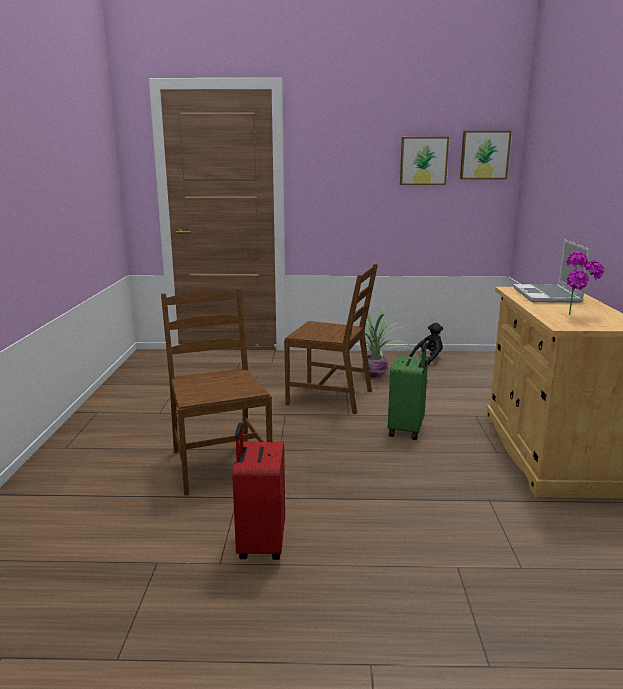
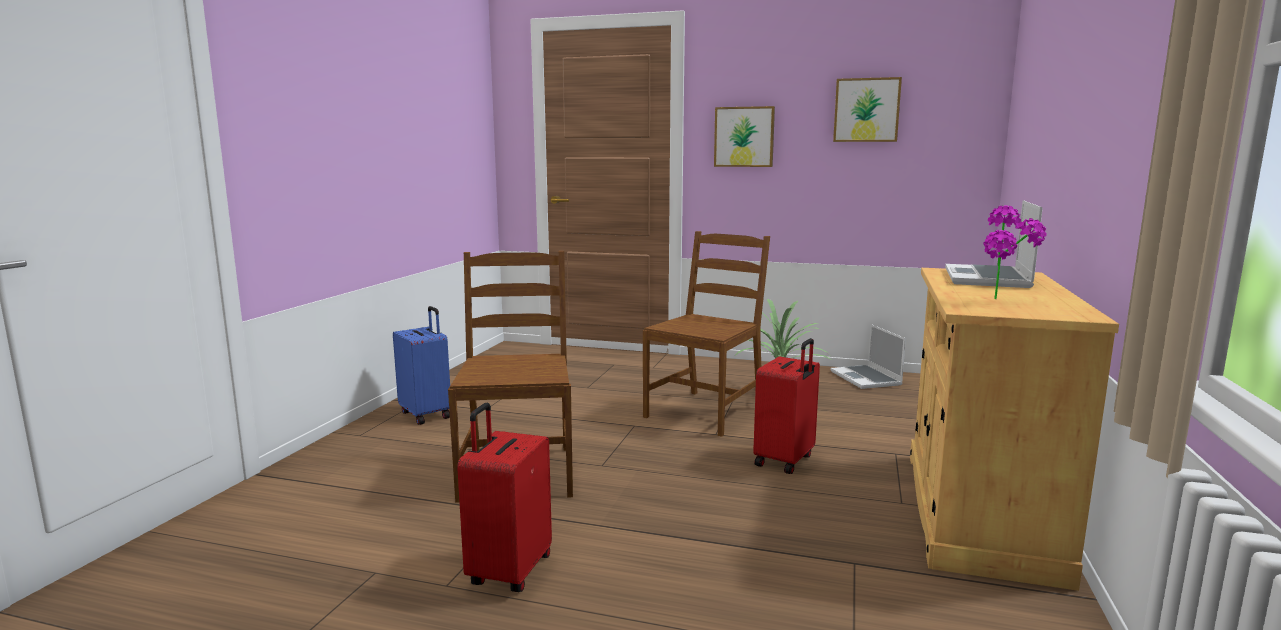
camera: 15 degrees right, 5 degrees down
(112, 422) = (427, 414): none -> blue suitcase
(331, 397) = (705, 412): brown chair -> brown chair turned 90 degrees counterclockwise
(407, 430) = (785, 461): green suitcase -> red suitcase
(429, 359) = (867, 378): black plush toy -> laptop
(484, 155) = (954, 101): picture -> picture (744, 137)

